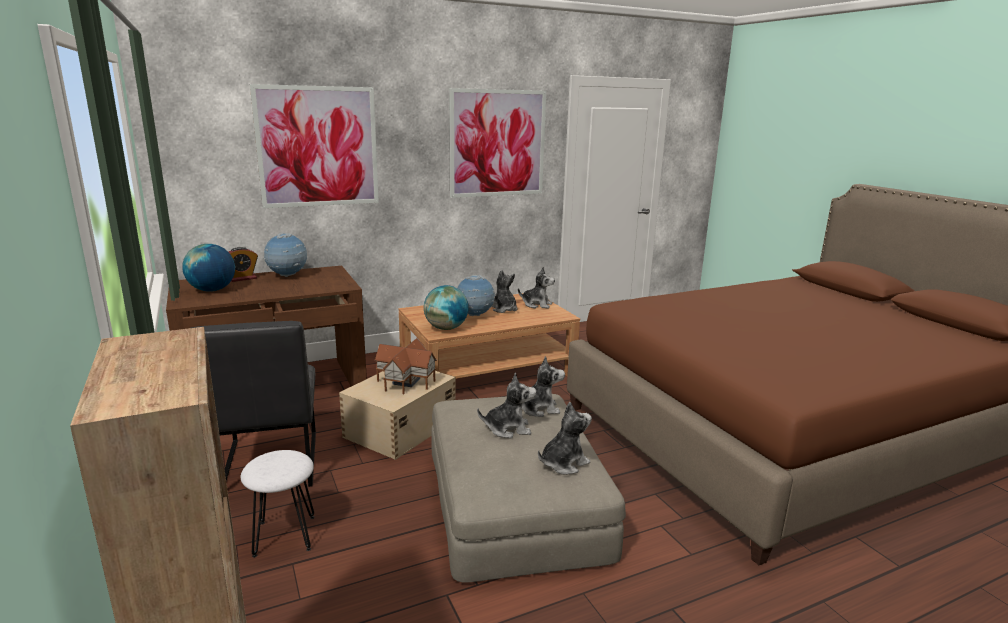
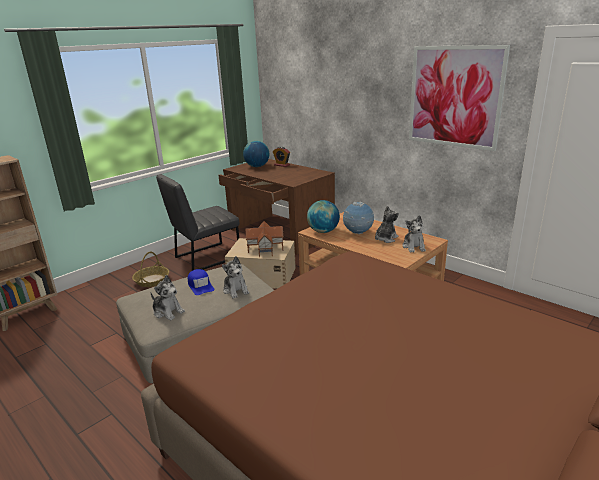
camera: 70 degrees right, 5 degrees up
(285, 535) = (152, 280): white stool -> basket
(287, 276) = (296, 170): globe -> none
(318, 147) = (329, 90): picture -> none
(508, 429) = (200, 286): plush toy -> blue cap

